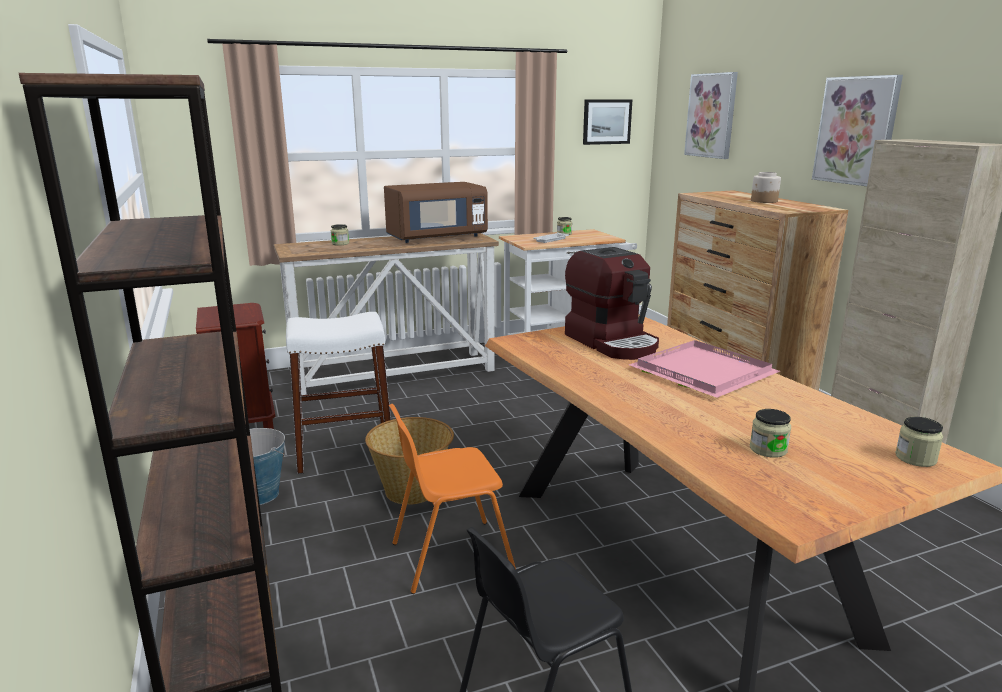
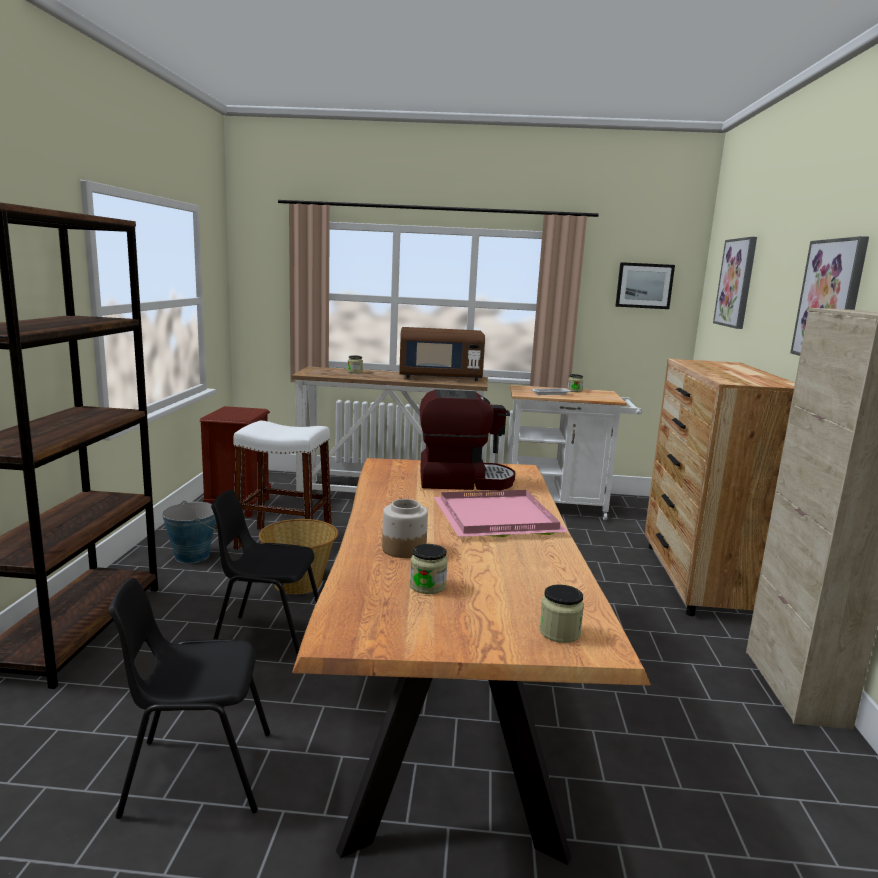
camera: 25 degrees right, 5 degrees down
(450, 556) = (268, 639): orange chair -> black chair
(613, 342) = (463, 480): coffee machine -> coffee machine turned 90 degrees counterclockwise
(764, 201) = (737, 373): jar -> jar (403, 549)

